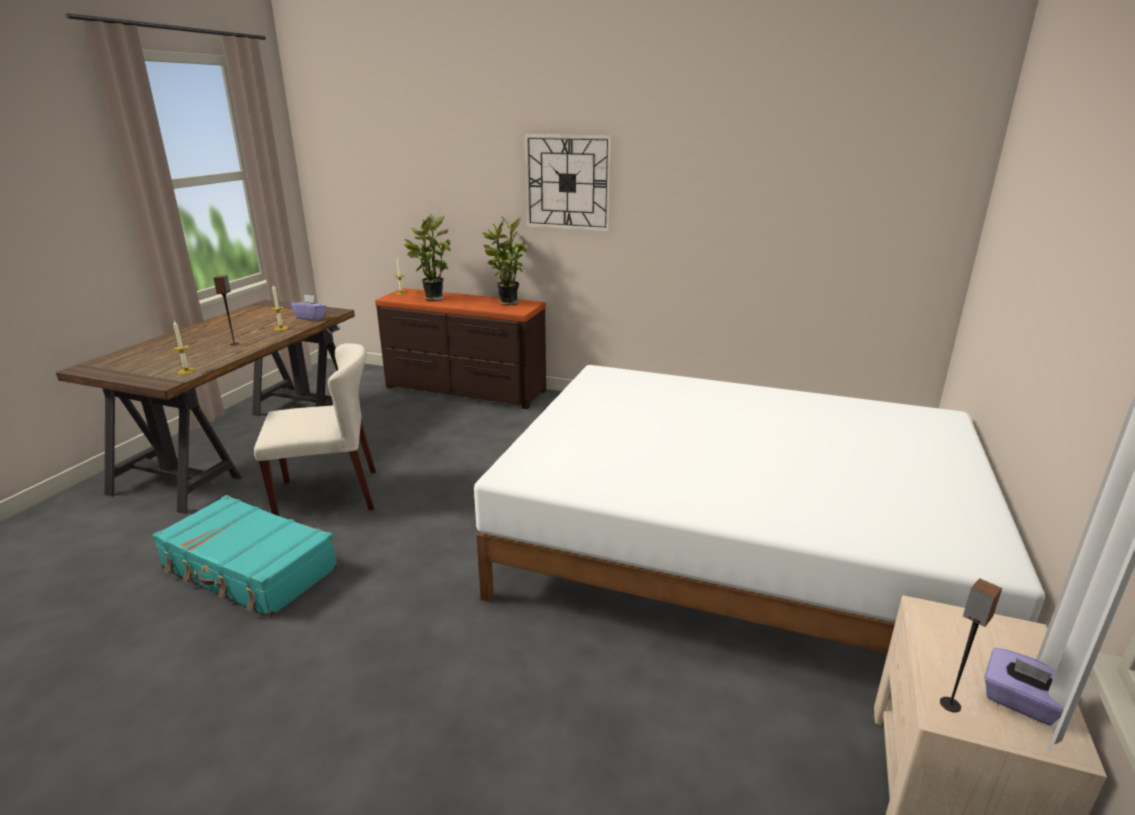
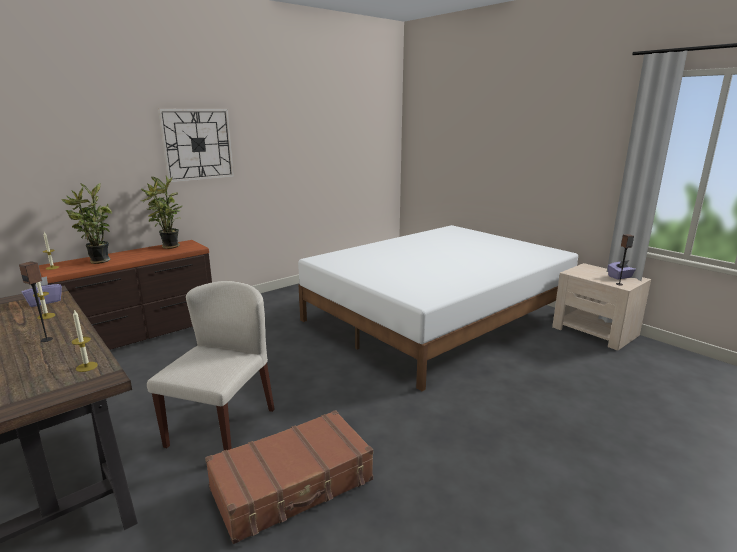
camera: 60 degrees left, 5 degrees down
(249, 569) = (293, 485): turquoise suitcase -> brown suitcase

